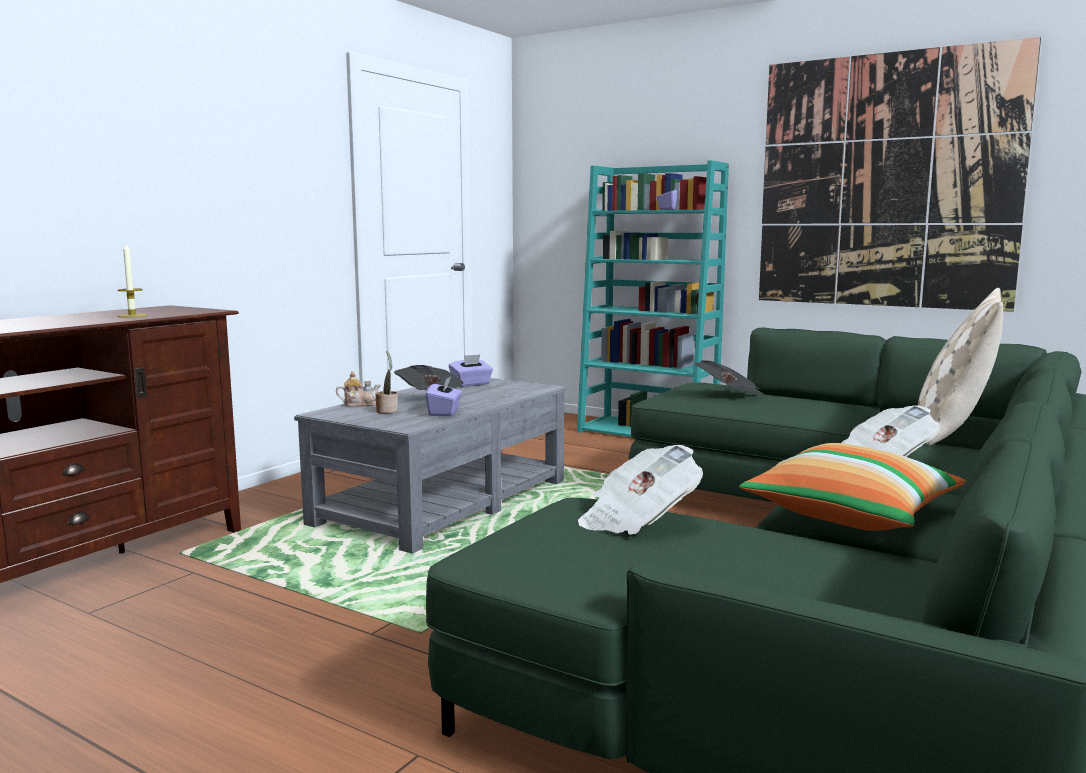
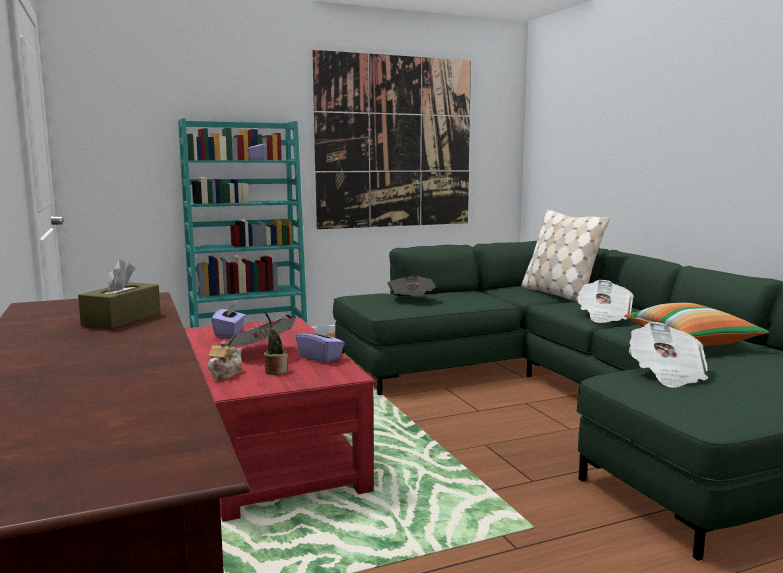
camera: 55 degrees left, 0 degrees up
(132, 316) = (122, 319): candle -> brown tissue box
(442, 502) = (269, 450): grey coffee table -> red coffee table

